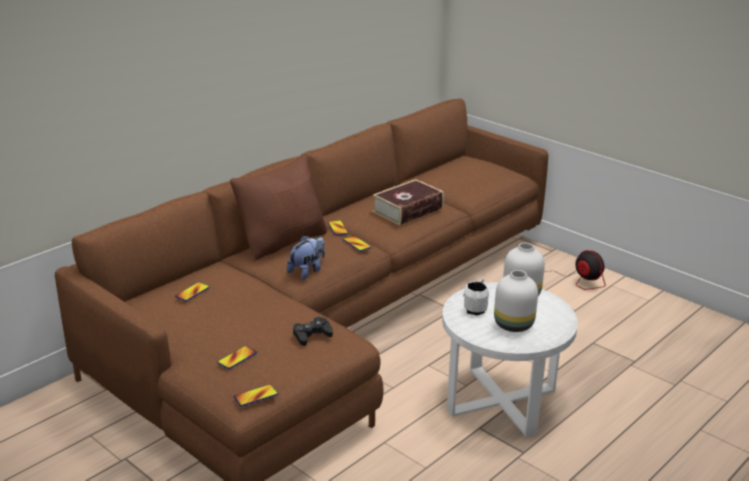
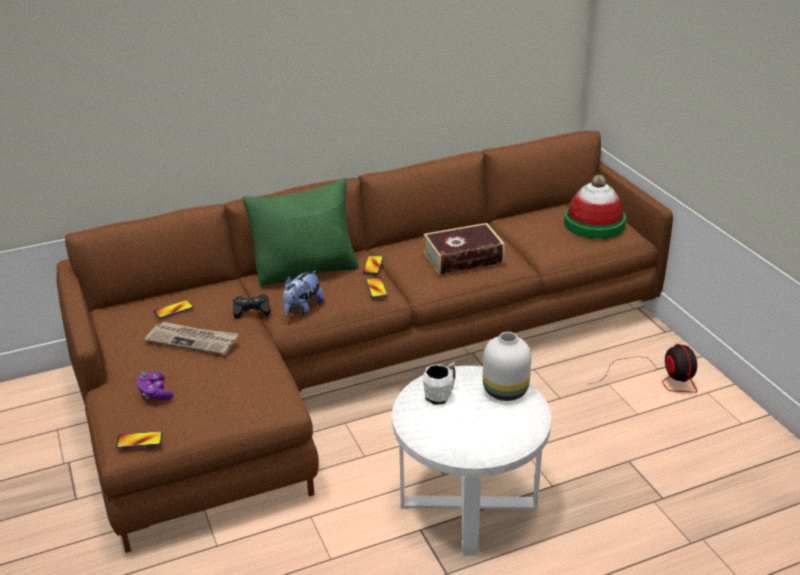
camera: 25 degrees right, 5 degrees up
(233, 311) = (193, 340): none -> newspaper
(237, 358) = (155, 393): phone -> purple game controller
(283, 242) = (306, 270): brown pillow -> green pillow
(307, 271) = (303, 309): plush toy -> plush toy turned 150 degrees clockwise
(312, 335) = (244, 386): black game controller -> black game controller (251, 310)
(486, 171) = (594, 224): none -> hat
(514, 325) = (466, 427): white vase -> none

